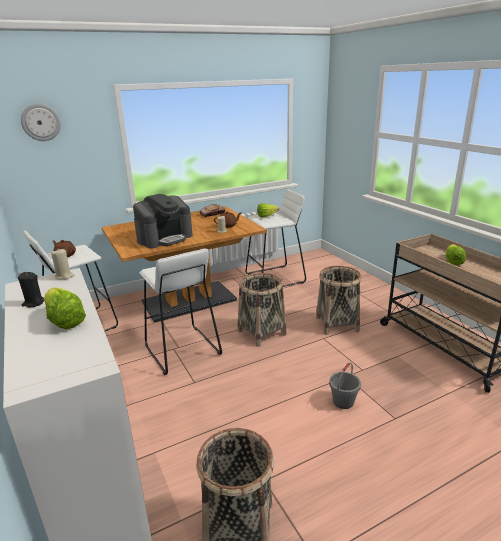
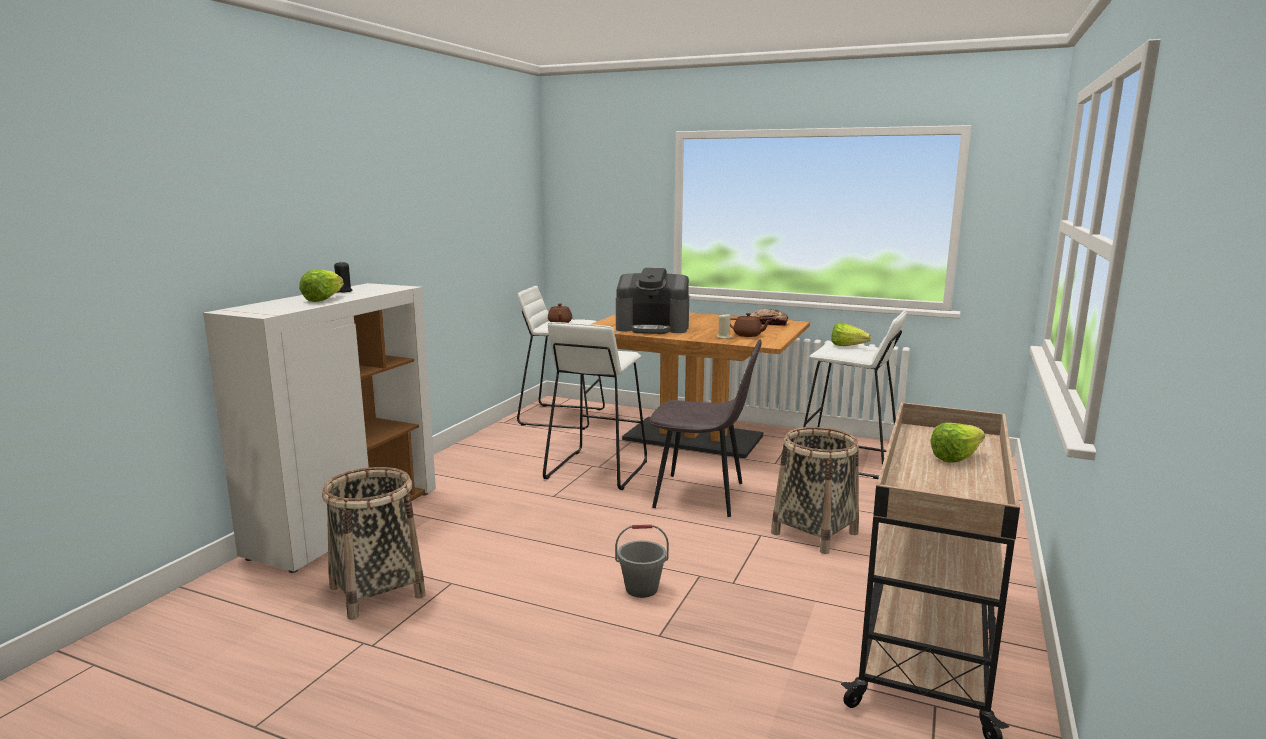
camera: 50 degrees right, 10 degrees down
(41, 122) = (593, 172): wall clock -> none
(64, 276) = (399, 287): beige candle -> none
(262, 333) = (702, 495): basket -> grey chair

